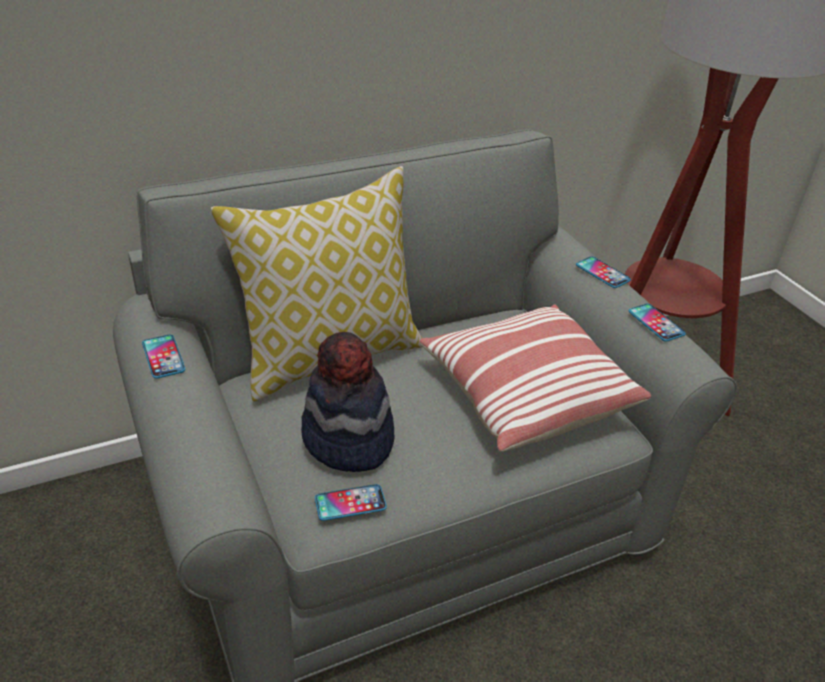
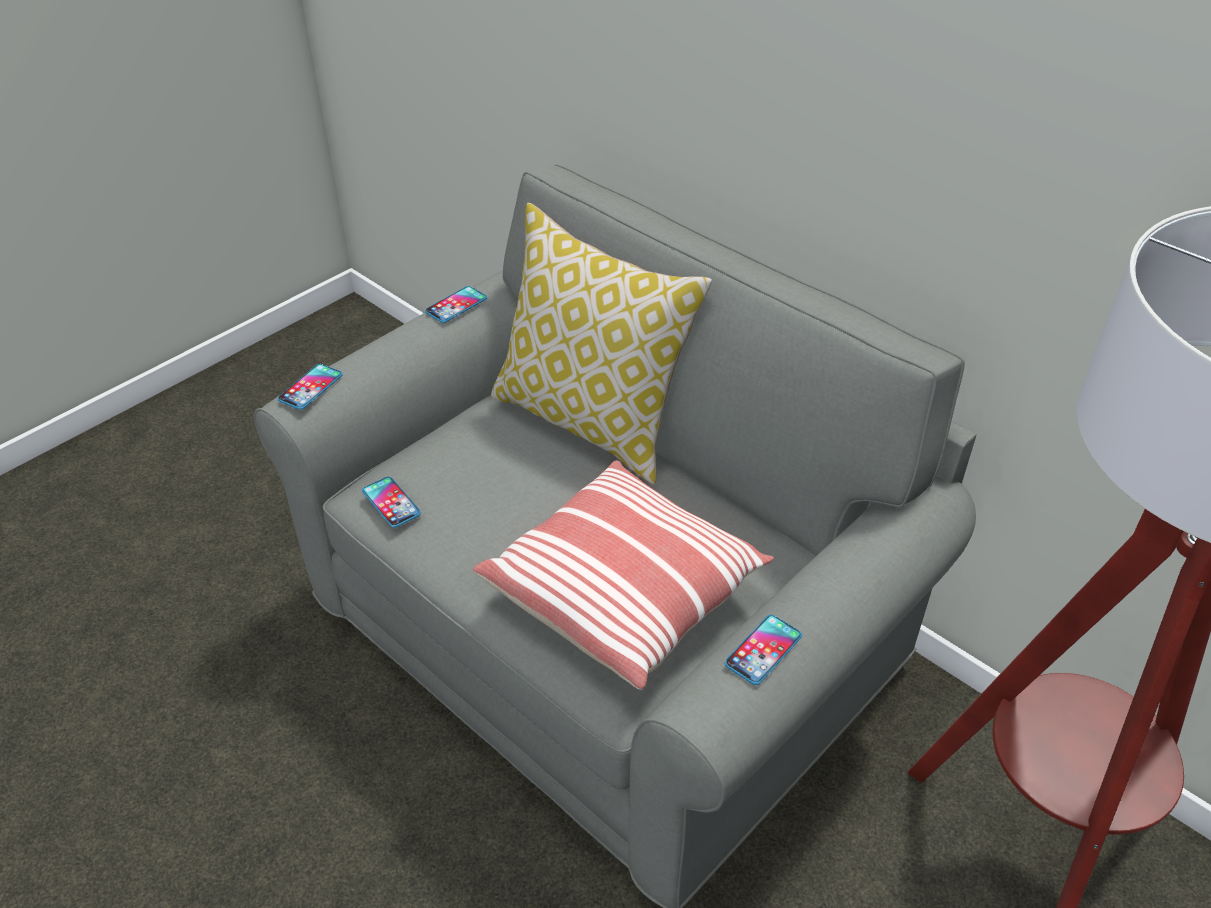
camera: 70 degrees right, 5 degrees up
(347, 440) = (468, 472): hat -> none
(602, 273) = (847, 575): phone -> phone (310, 387)

